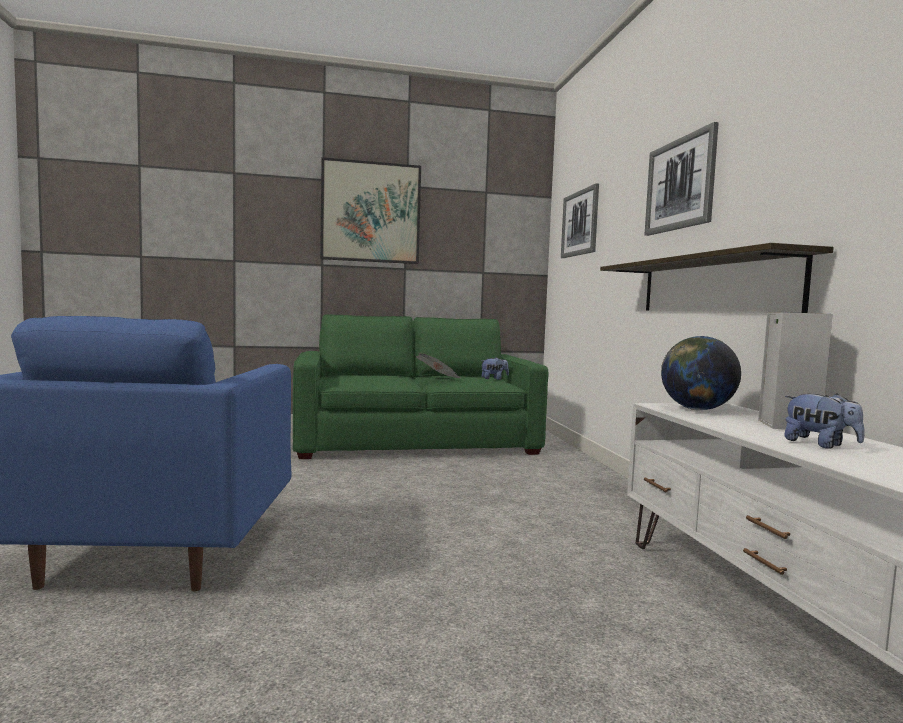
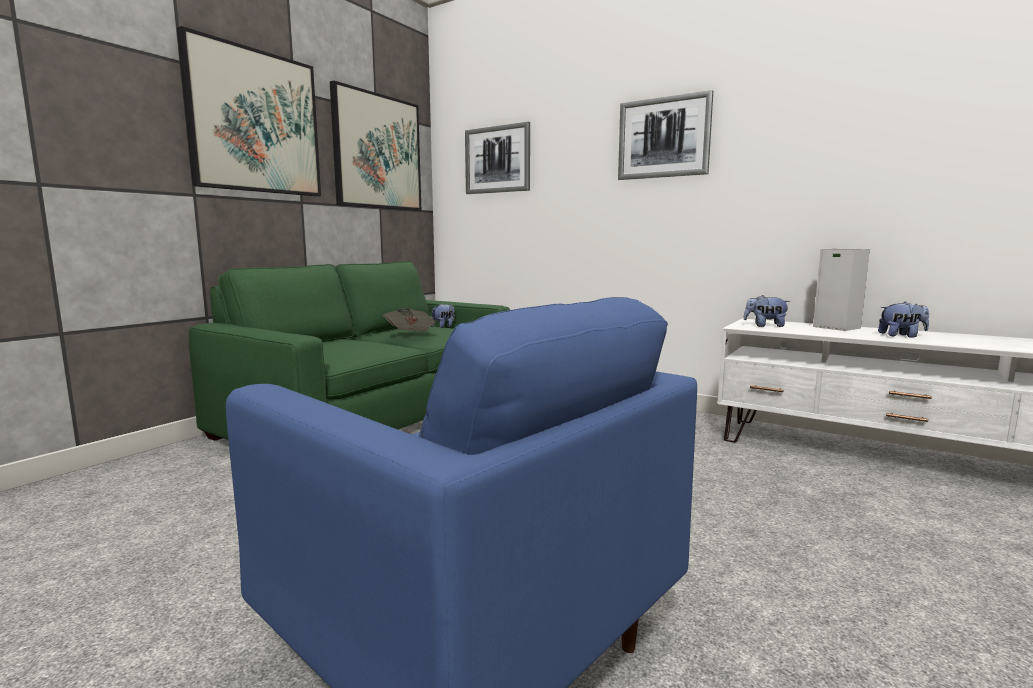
camera: 45 degrees left, 5 degrees up
(483, 225) = (377, 152): none -> picture
(697, 409) = (765, 326): globe -> plush toy
(712, 286) = (713, 227): shelf -> none

